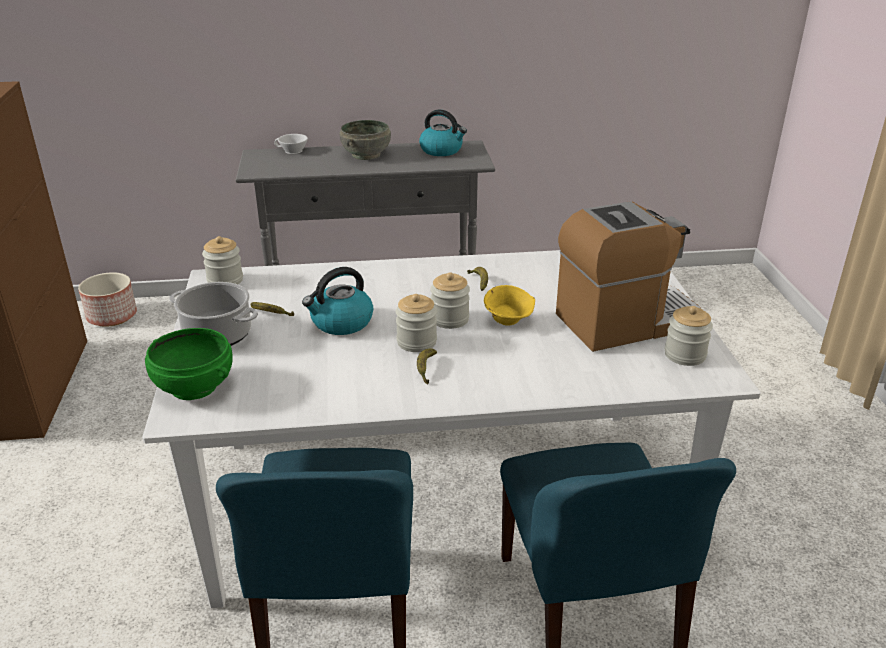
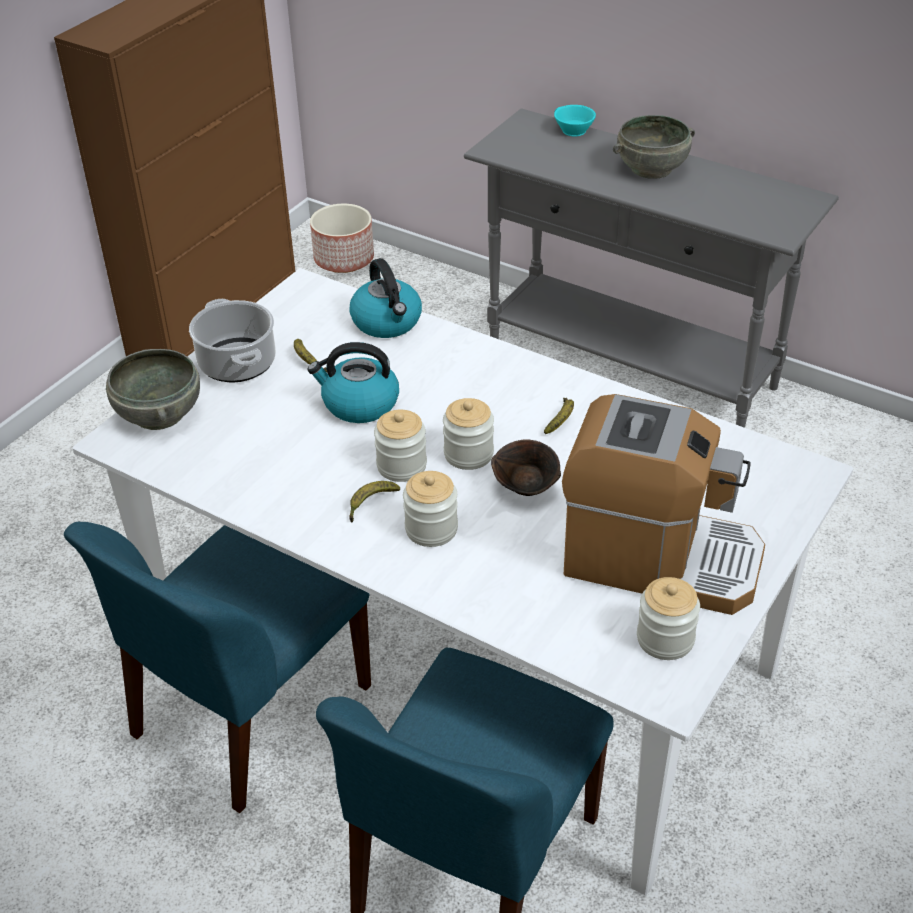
camera: 40 degrees right, 10 degrees up
(193, 387) = (158, 414): green bowl -> grey bowl
(225, 280) = (313, 296): jar -> jar (431, 529)
(292, 151) = (571, 130): white cup -> turquoise cup
(442, 150) = (757, 195): kettle -> kettle (387, 322)
(508, 321) = (527, 488): yellow bowl -> brown bowl

